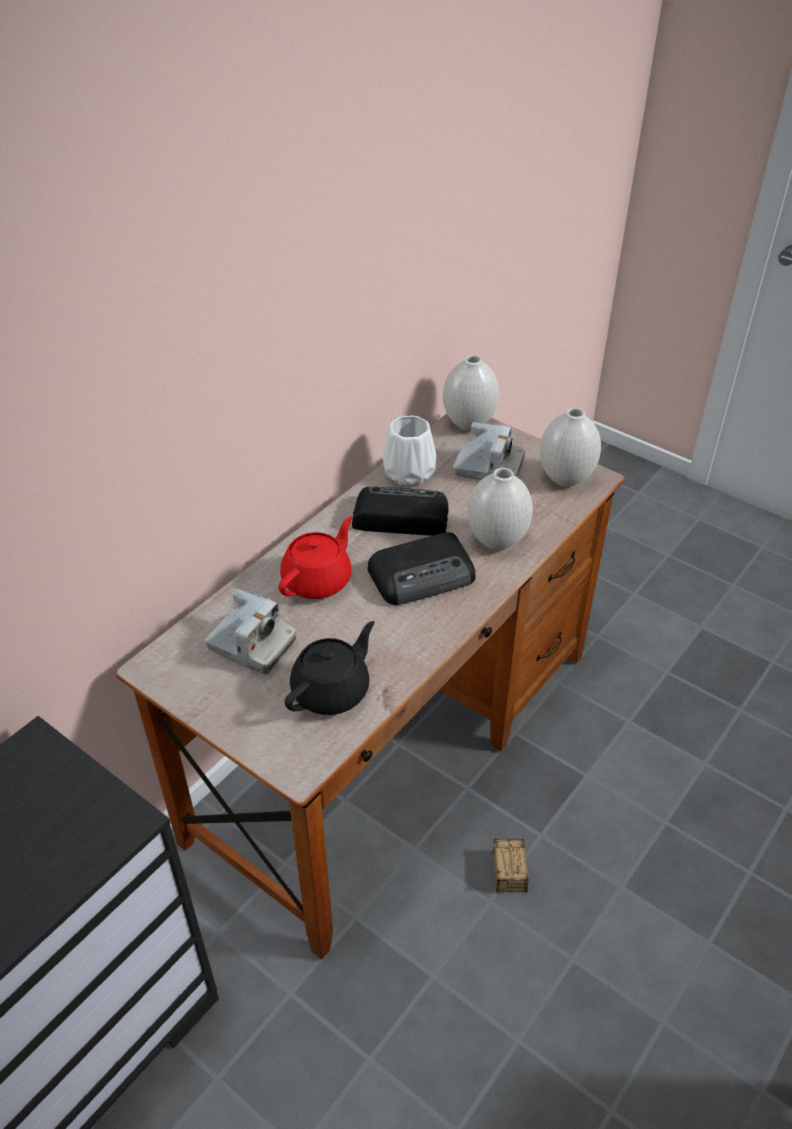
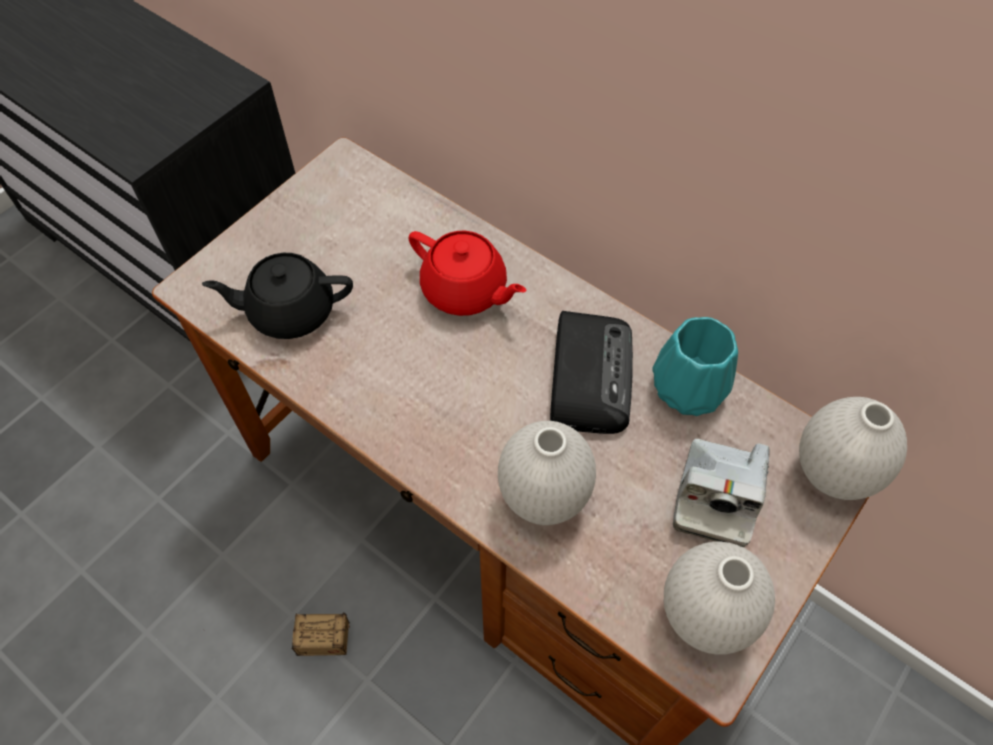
camera: 90 degrees right, 15 degrees up
(251, 645) = (365, 236): camera -> none
(332, 690) = (290, 311): black teapot -> black teapot turned 135 degrees clockwise
(410, 472) = (690, 389): white vase -> turquoise vase
(423, 575) = (472, 403): radio -> none

